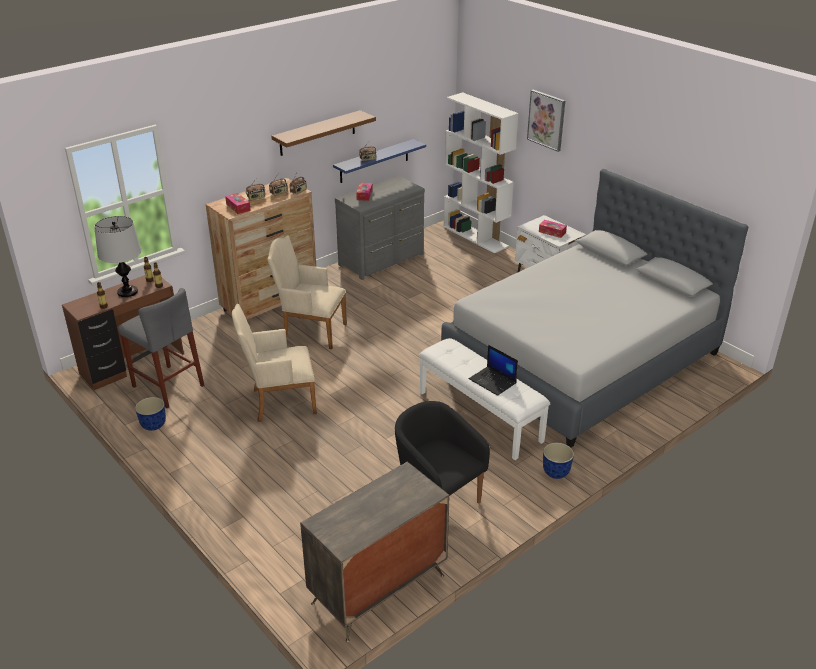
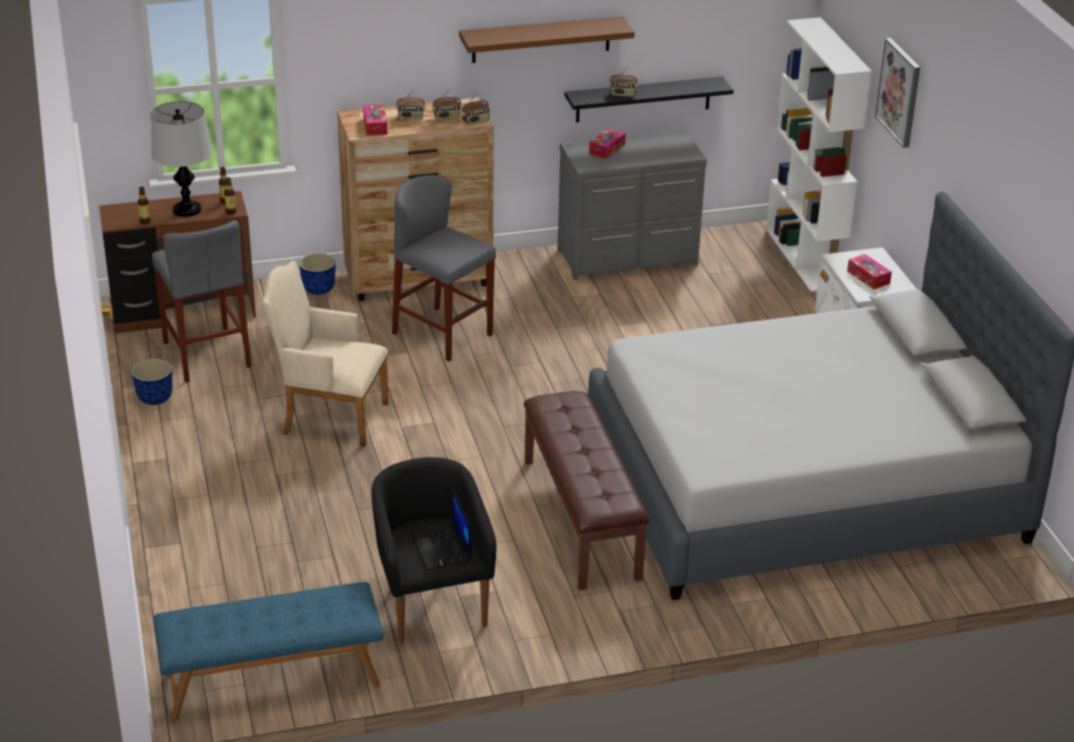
camera: 25 degrees right, 0 degrees up
(310, 331) = (442, 334): beige armchair -> grey stool
(374, 161) = (643, 99): blue shelf -> black shelf
(377, 589) = (272, 680): dresser -> blue bench
(480, 416) = (582, 518): white bench -> brown bench
(493, 381) = (588, 466): laptop -> laptop (442, 548)
(555, 472) = (622, 624): planter -> planter (319, 289)

